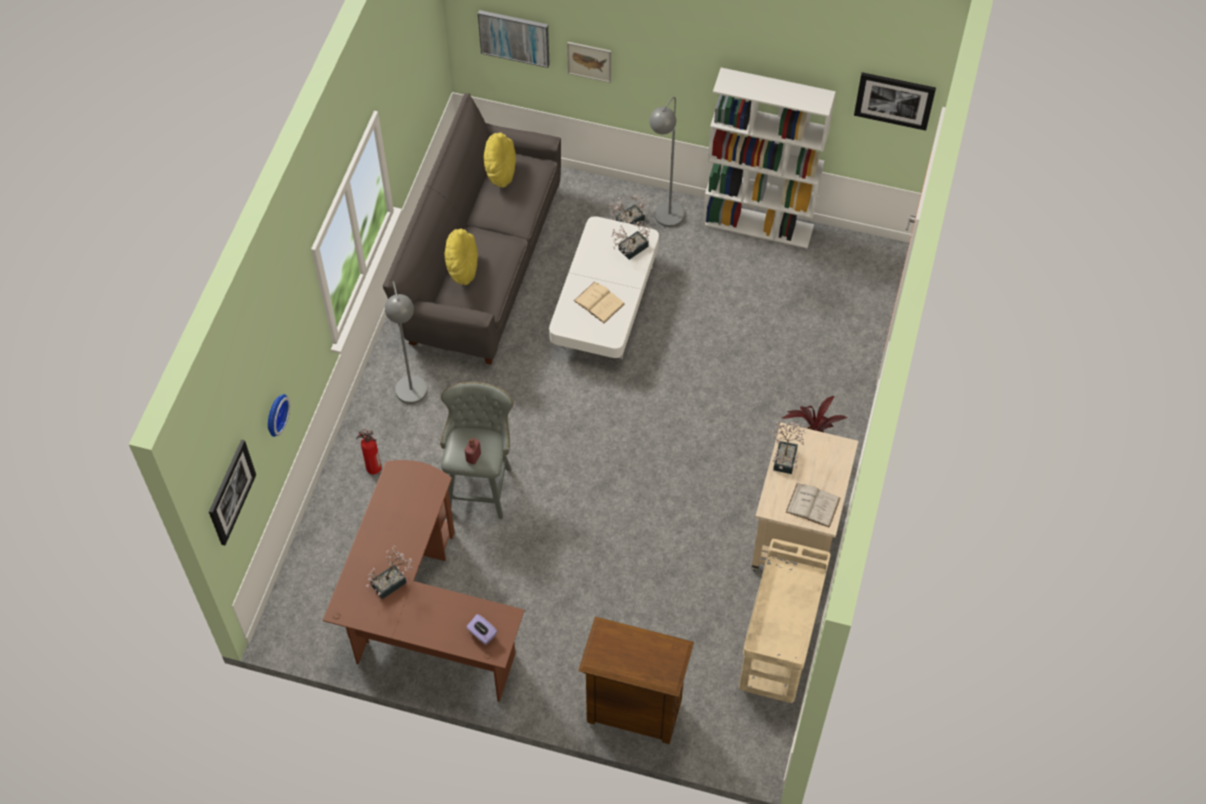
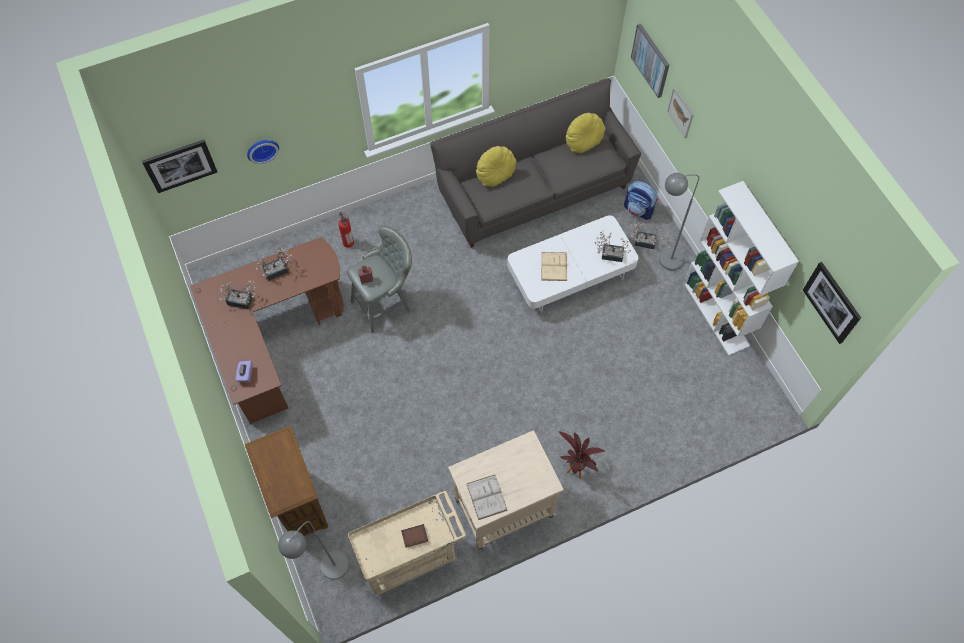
camera: 50 degrees right, 5 degrees up
(413, 399) = (411, 227): grey floor lamp -> grey floor lamp (329, 572)
(591, 199) = (639, 210): none -> backpack
(786, 456) = (509, 453): potted plant -> potted plant (278, 270)
(792, 599) = (414, 537): none -> book

